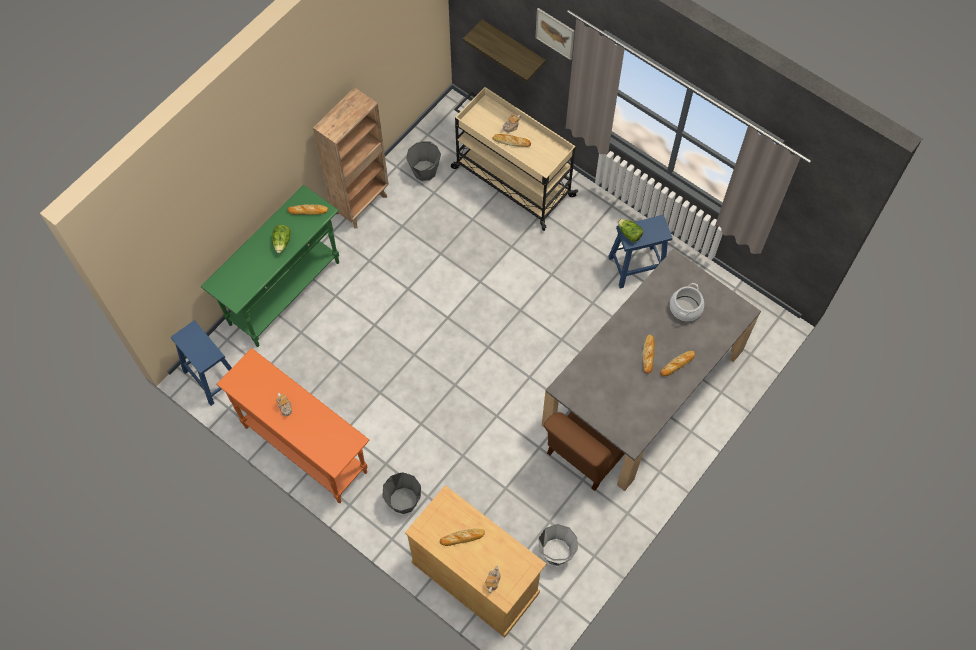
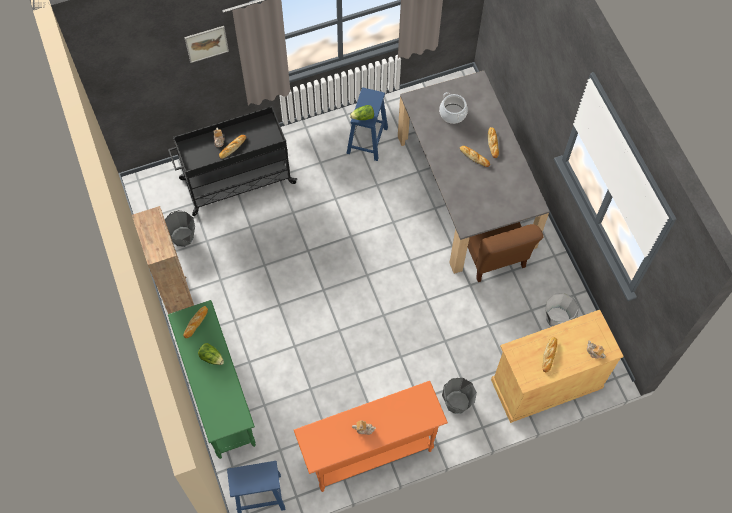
camera: 60 degrees left, 0 degrees up
(511, 181) = (236, 181): beige cart -> black cart
(513, 48) = (171, 90): shelf -> none

